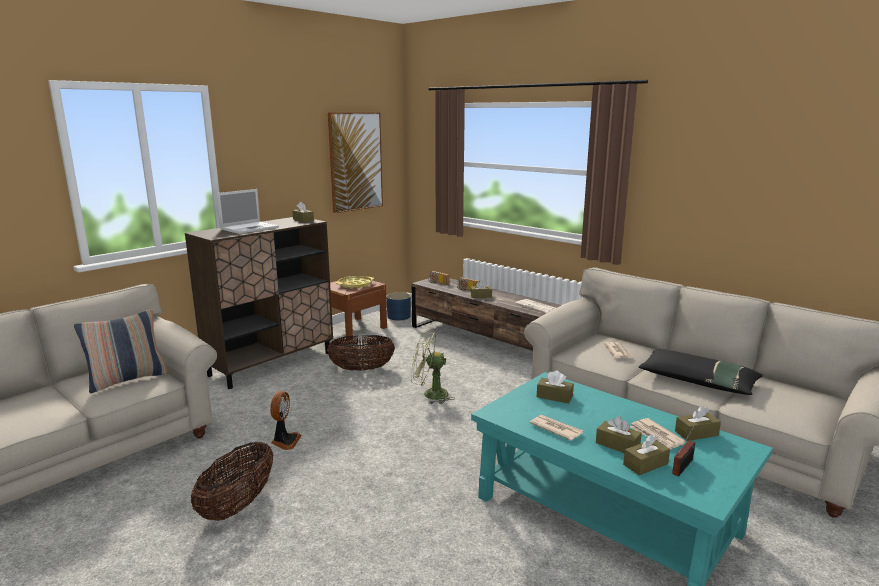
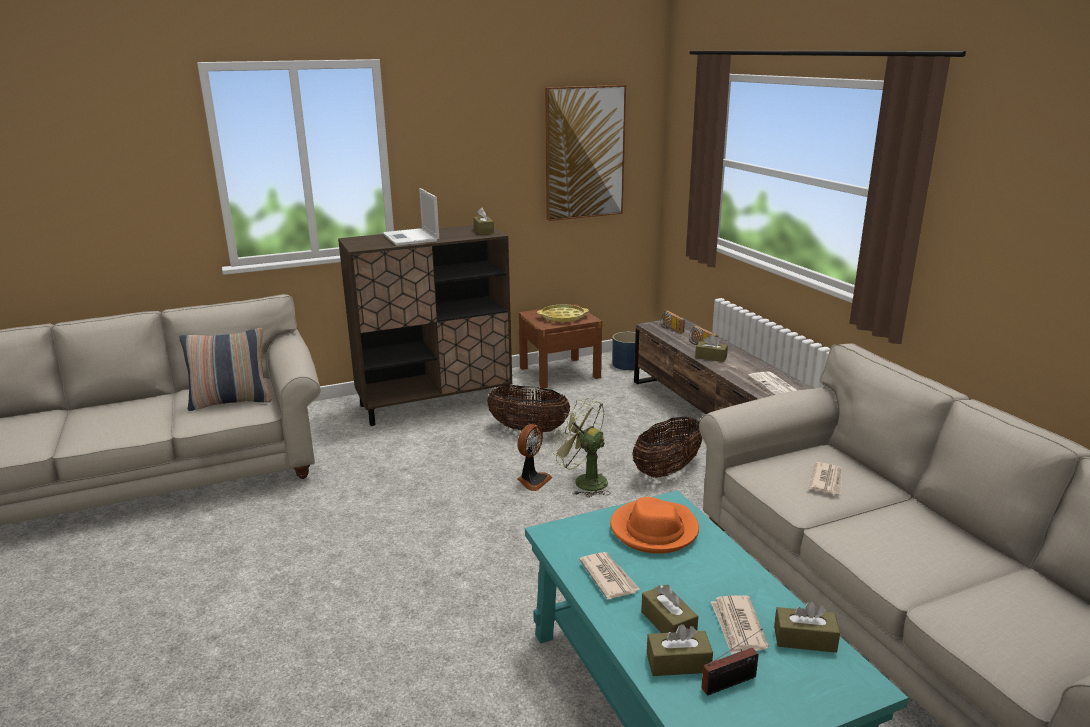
camera: 25 degrees right, 5 degrees up
(238, 505) = (283, 566): basket -> basket (667, 470)
(250, 228) = (411, 238): laptop -> laptop turned 90 degrees clockwise
(285, 441) = (380, 503): fan -> fan (532, 480)
(554, 396) = (654, 530): brown tissue box -> orange hat
(697, 381) = (914, 557): black pillow -> none

